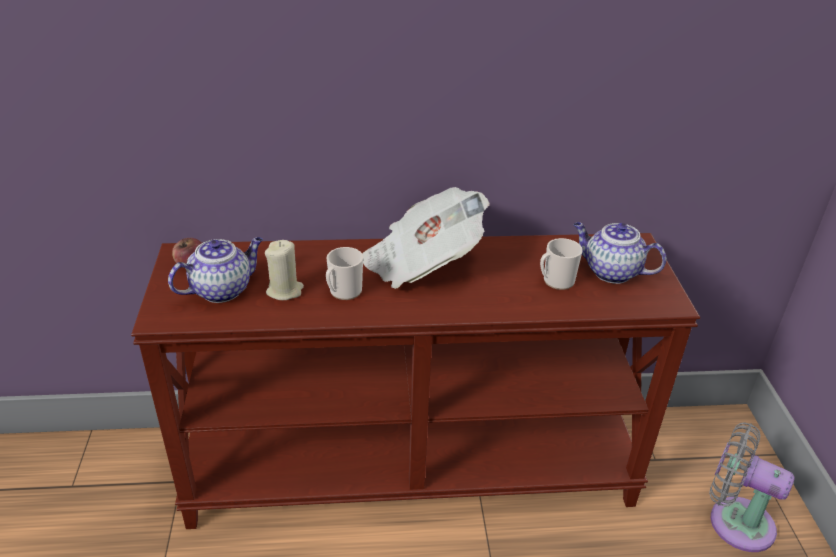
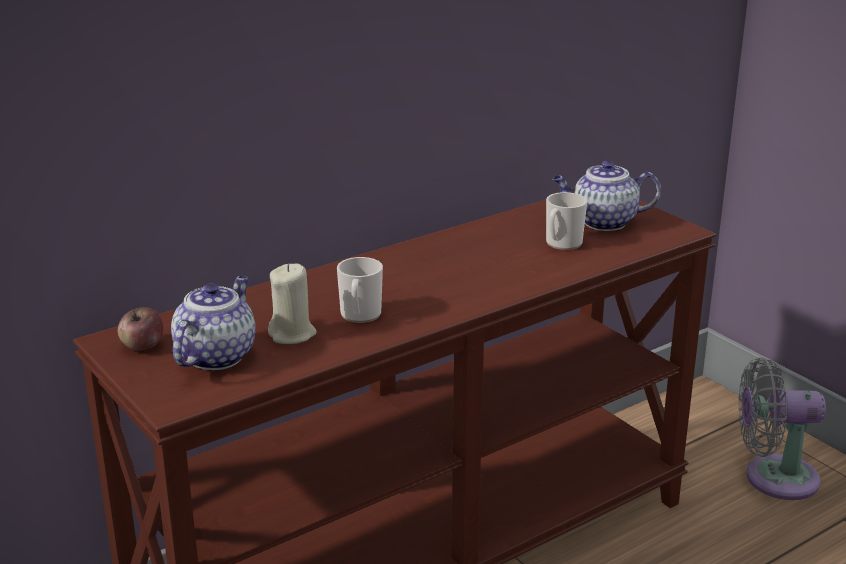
camera: 30 degrees left, 10 degrees down
(422, 263) = (412, 267): newspaper -> none

